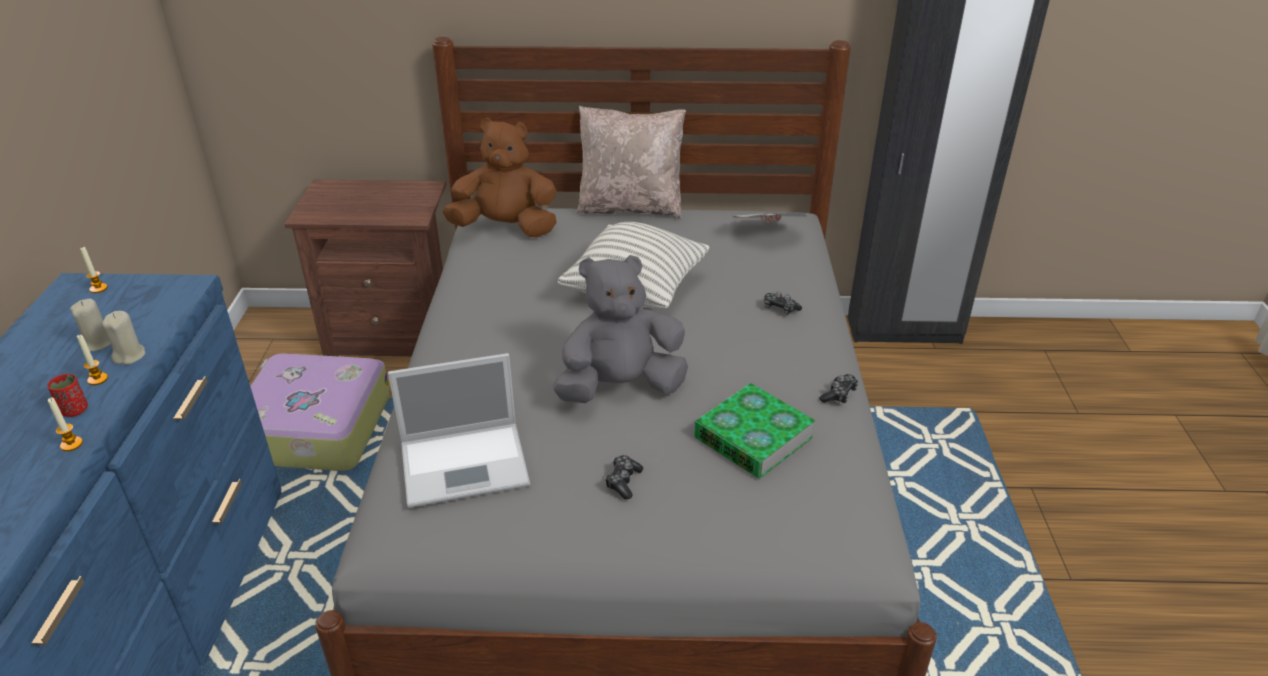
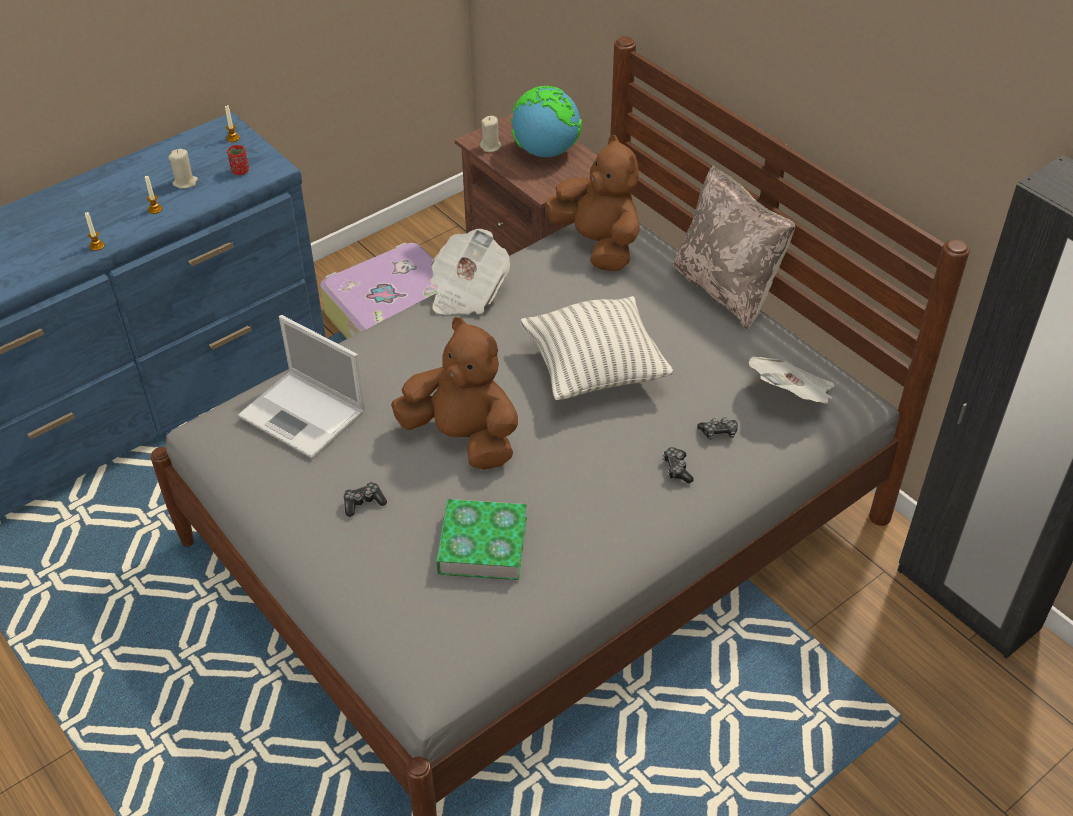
camera: 50 degrees right, 10 degrees up
(74, 410) = (123, 224): red cup -> red cup (240, 171)
(130, 356) = (186, 203): beige candle -> beige candle (491, 146)
(376, 196) = (545, 152): none -> globe
(459, 305) = (467, 292): none -> newspaper
(620, 387) = (463, 438): grey plush toy -> brown plush toy
(839, 394) = (596, 569): game controller -> game controller (718, 432)

